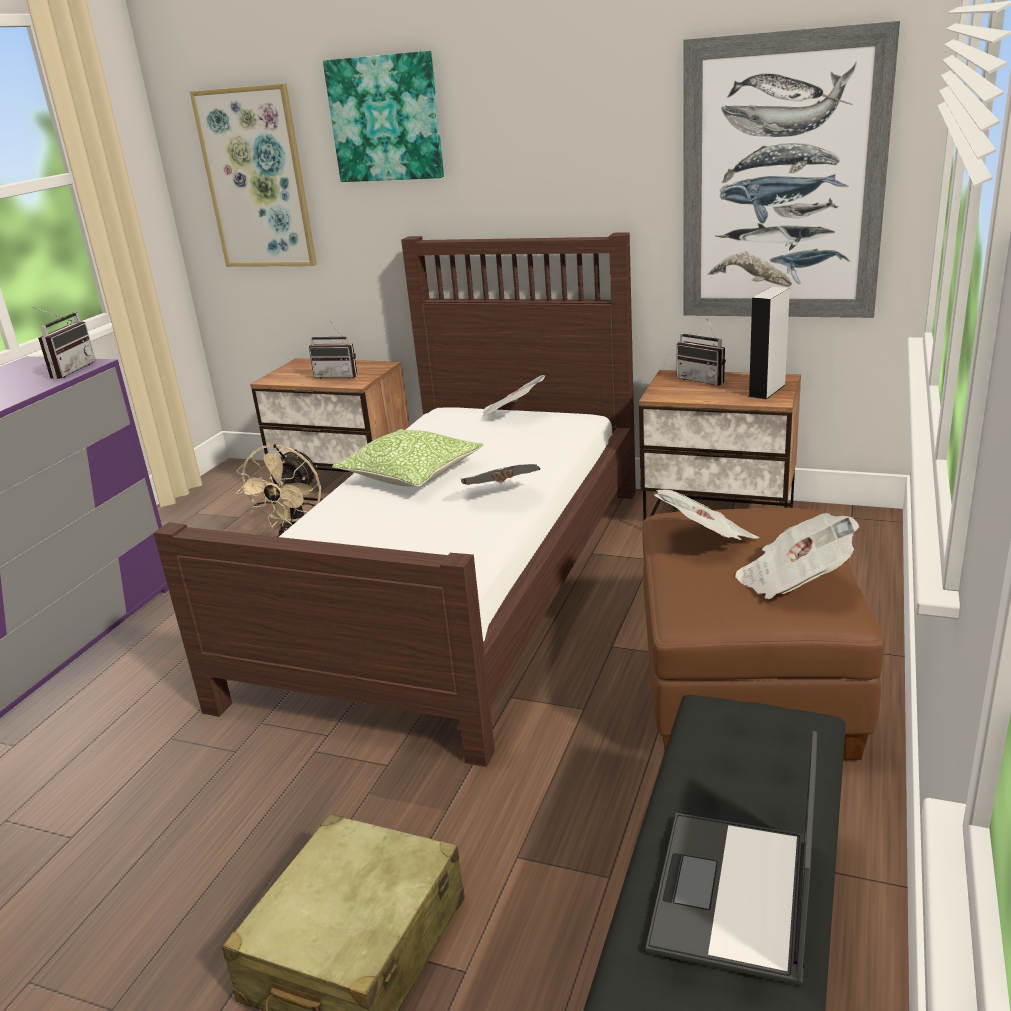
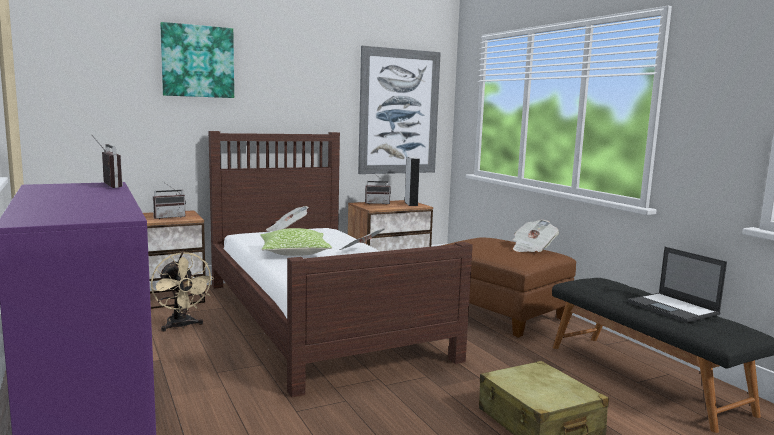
camera: 50 degrees left, 15 degrees down
(257, 179) = (89, 89): picture -> none
(706, 539) = (480, 246): newspaper -> none

